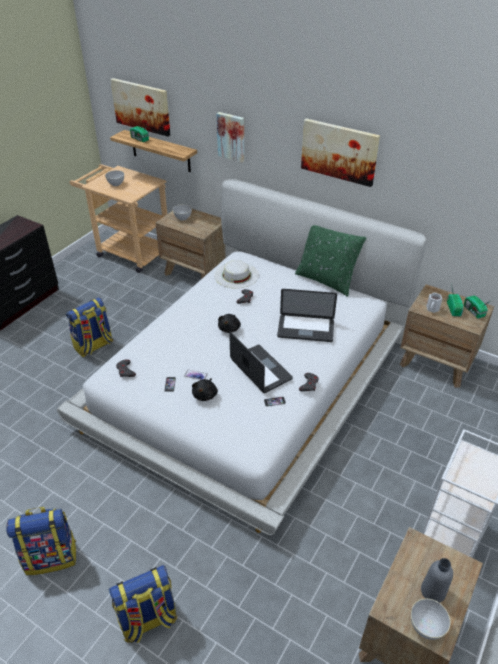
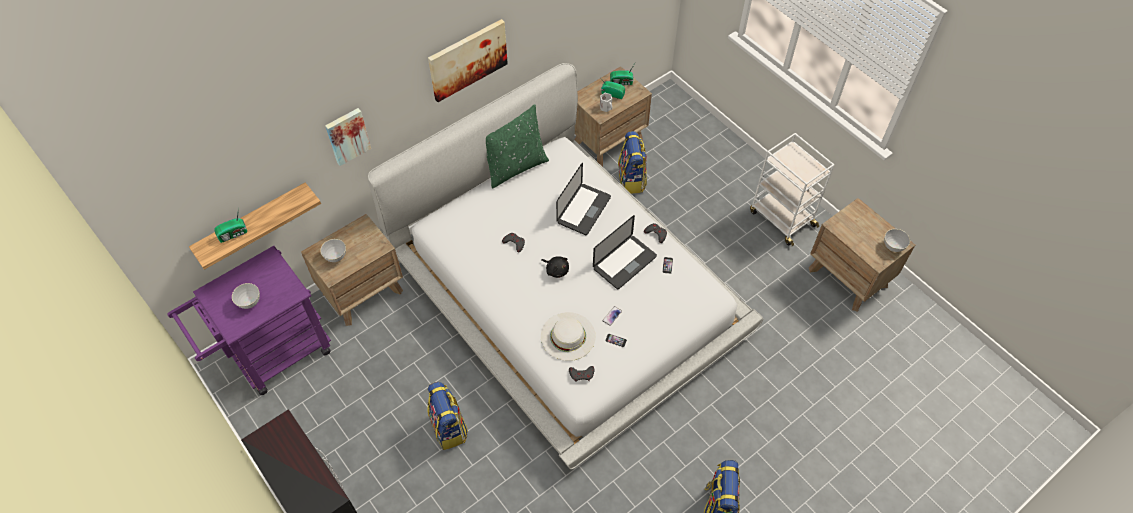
camera: 70 degrees left, 15 degrees up
(128, 251) = (272, 355): beige cart -> purple cart
(141, 106) = (211, 201): picture -> none
(148, 620) = (796, 438): backpack -> backpack (632, 180)
(205, 395) = (640, 315): black plush toy -> none
(236, 275) = (469, 239): white hat -> white hat (568, 336)
(260, 369) = (624, 262): laptop -> laptop turned 150 degrees clockwise
(433, 591) = (871, 232): grey bottle -> none

